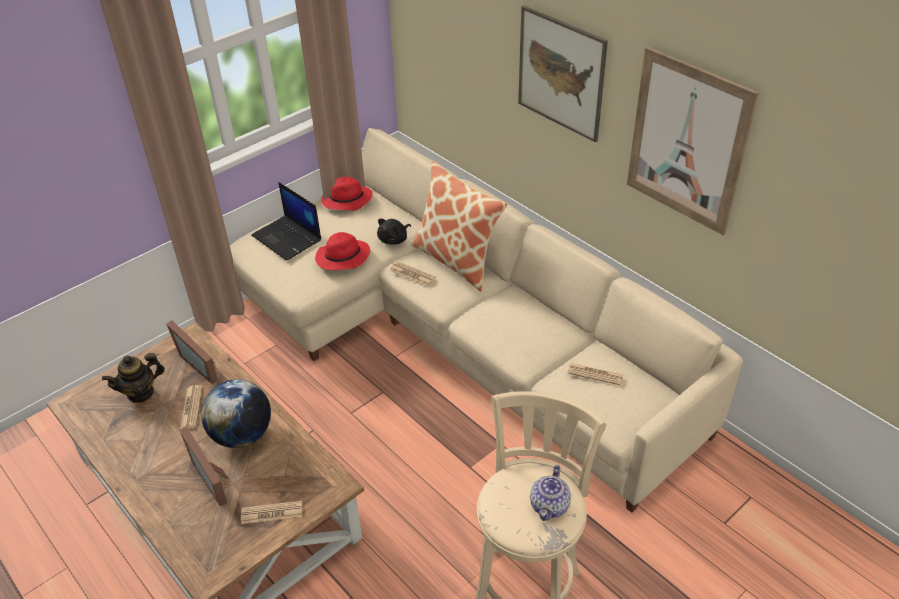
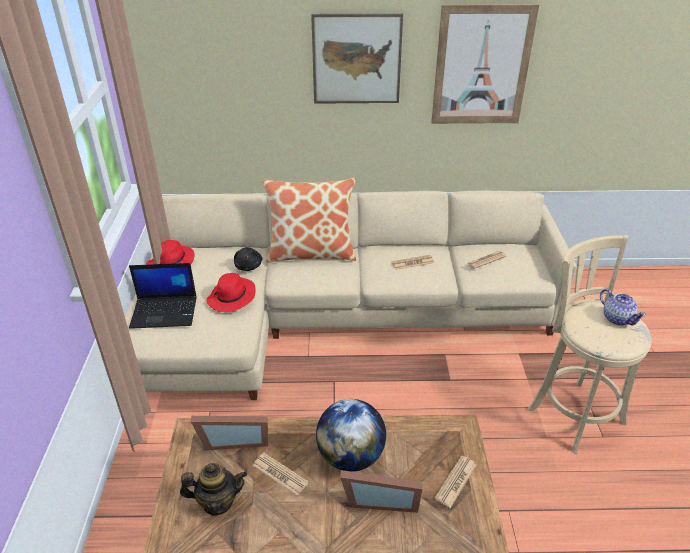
camera: 50 degrees left, 5 degrees down
(140, 393) = (217, 502): teapot -> teapot turned 105 degrees counterclockwise
(412, 274) = (297, 277): newspaper -> newspaper (412, 263)

